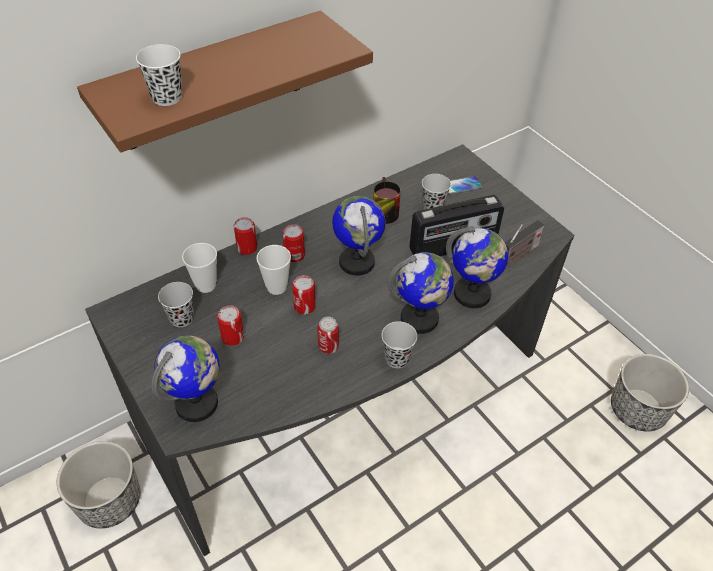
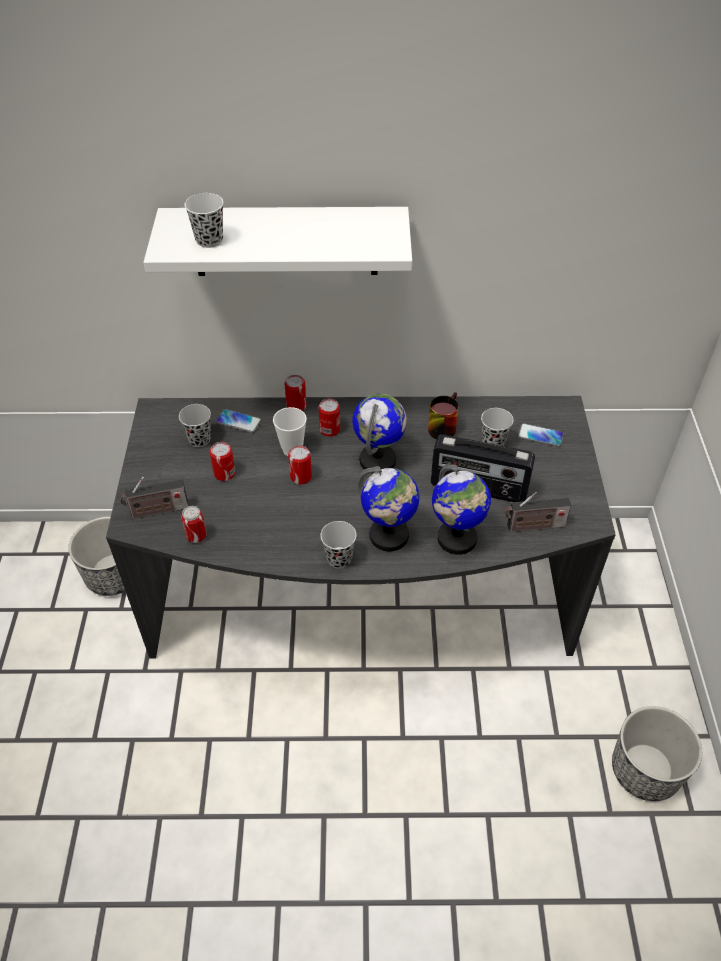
camera: 35 degrees right, 0 degrees up
(197, 403) = (157, 511): globe -> radio
(206, 285) = (238, 421): cup -> phone
(212, 82) = (285, 241): brown shelf -> white shelf
(328, 347) = (291, 519): can -> can (196, 536)

